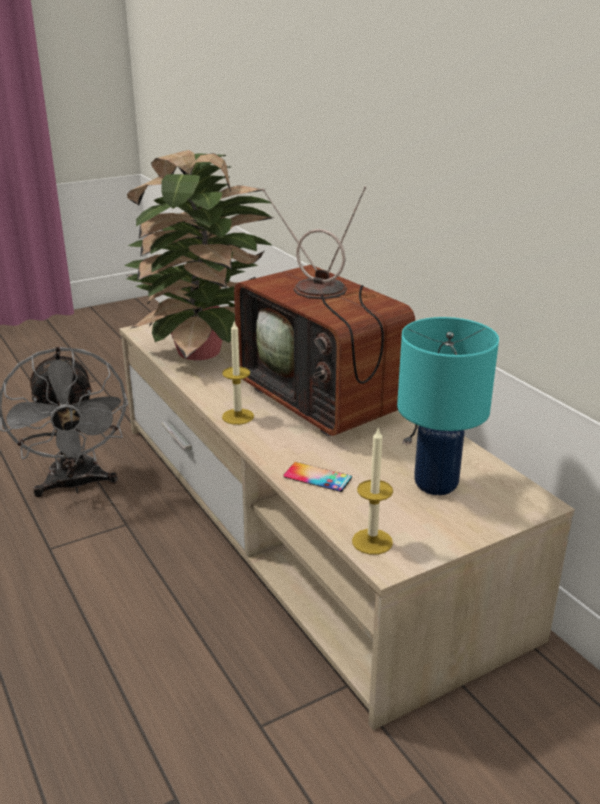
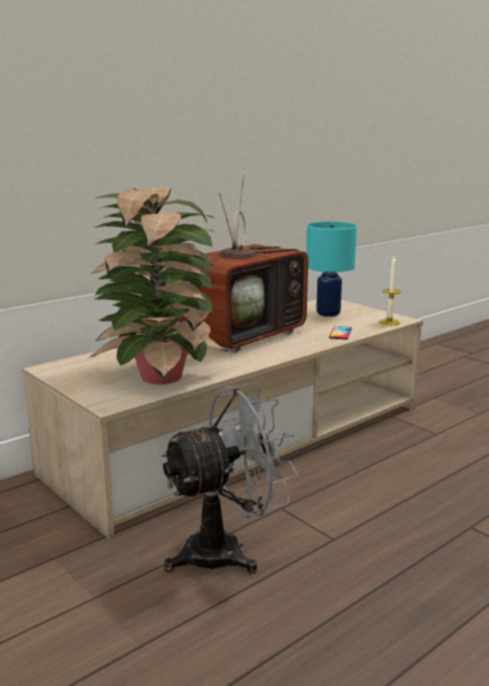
camera: 100 degrees left, 10 degrees down
(238, 416) = (278, 354): candle -> none

